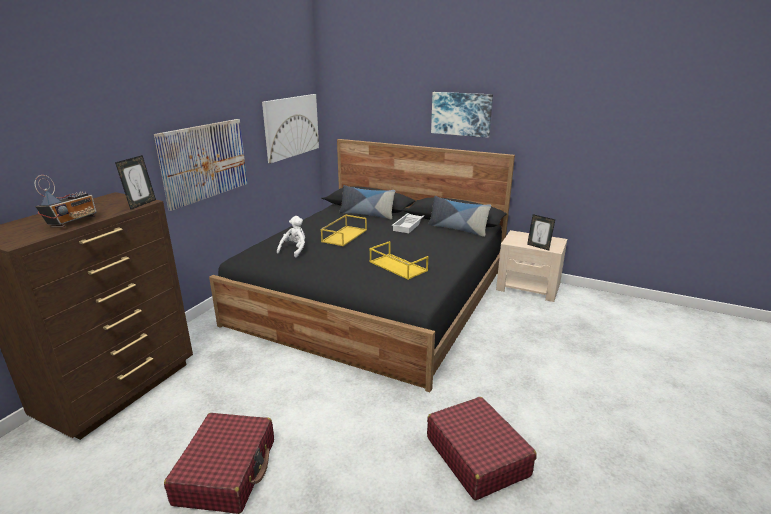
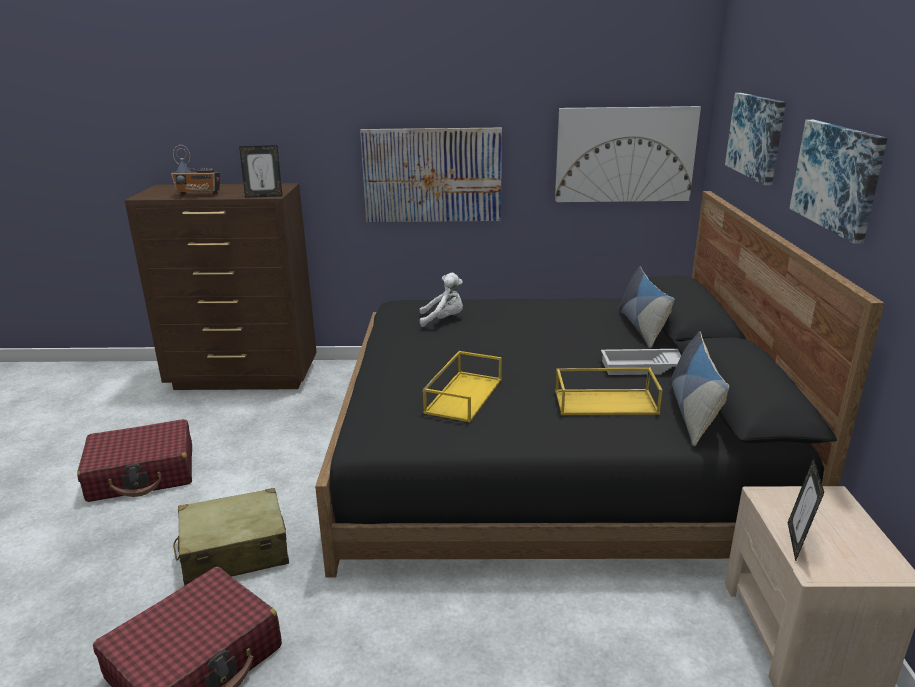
camera: 65 degrees right, 0 degrees up
(344, 235) = (525, 333): yellow tray -> yellow tray (606, 402)
(379, 104) = (756, 136): none -> picture
(379, 427) = (234, 551): none -> beige suitcase

